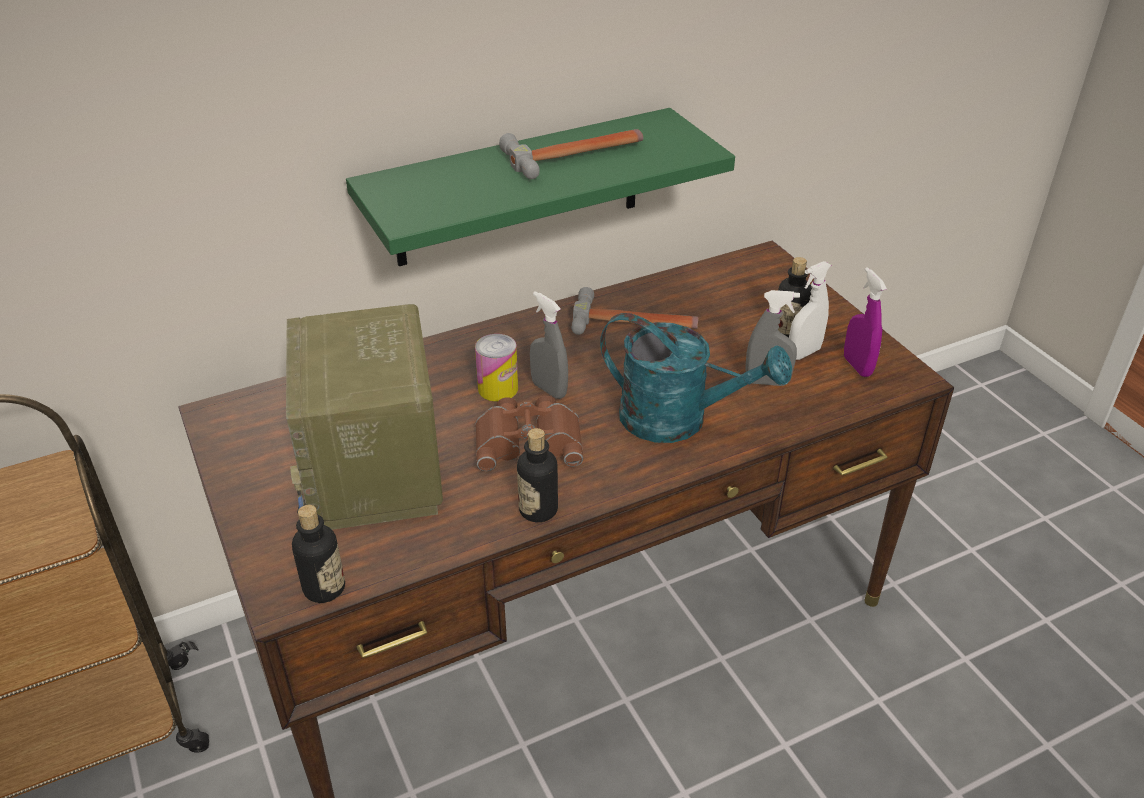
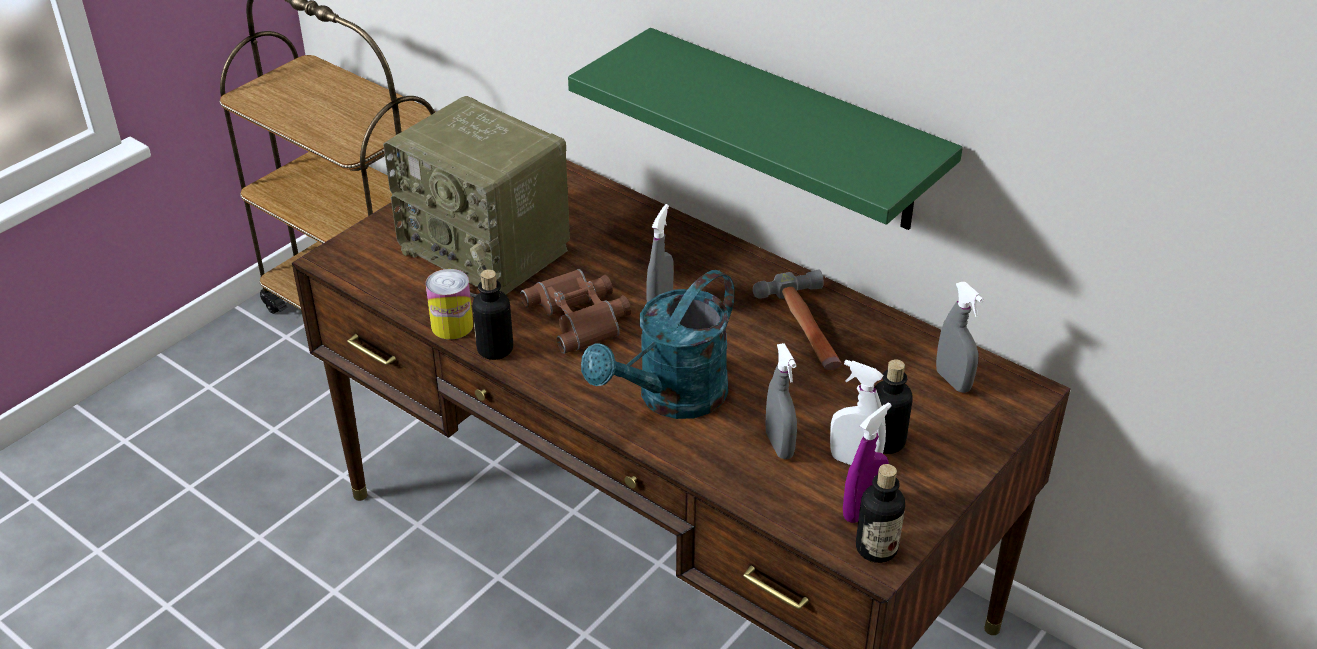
camera: 65 degrees right, 0 degrees up
(324, 588) = (352, 273): bottle -> bottle (876, 548)
(375, 473) = (488, 250): radio -> radio turned 105 degrees counterclockwise
(498, 388) = (639, 276): can -> can (452, 326)
(576, 155) = (795, 120): hammer -> none
(678, 420) = (671, 399): turquoise watering can -> turquoise watering can turned 45 degrees clockwise
(738, 281) = (953, 381): none -> grey spray bottle

